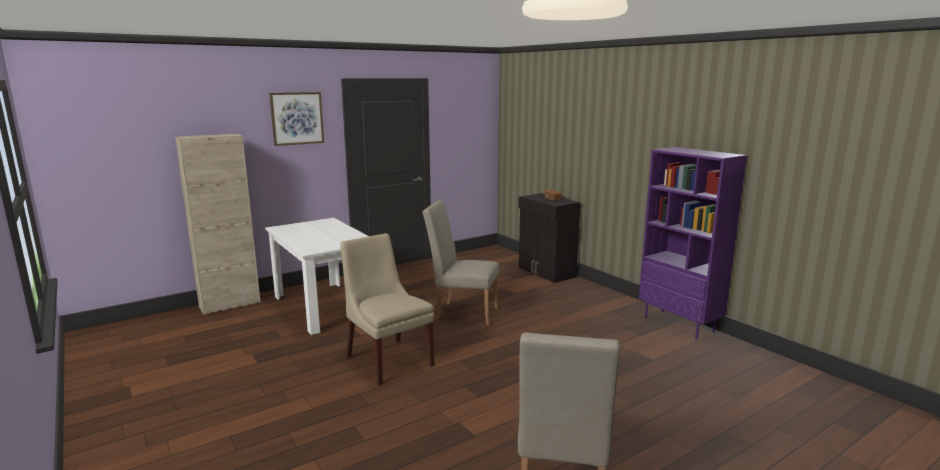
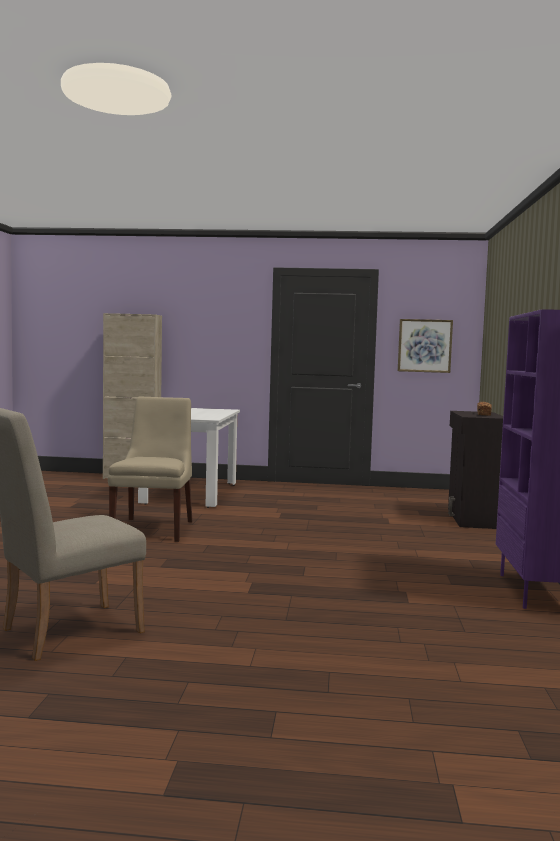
camera: 40 degrees right, 10 degrees down
(297, 118) = (222, 306): picture -> picture (424, 345)
(462, 312) = (294, 521): beige chair -> none

